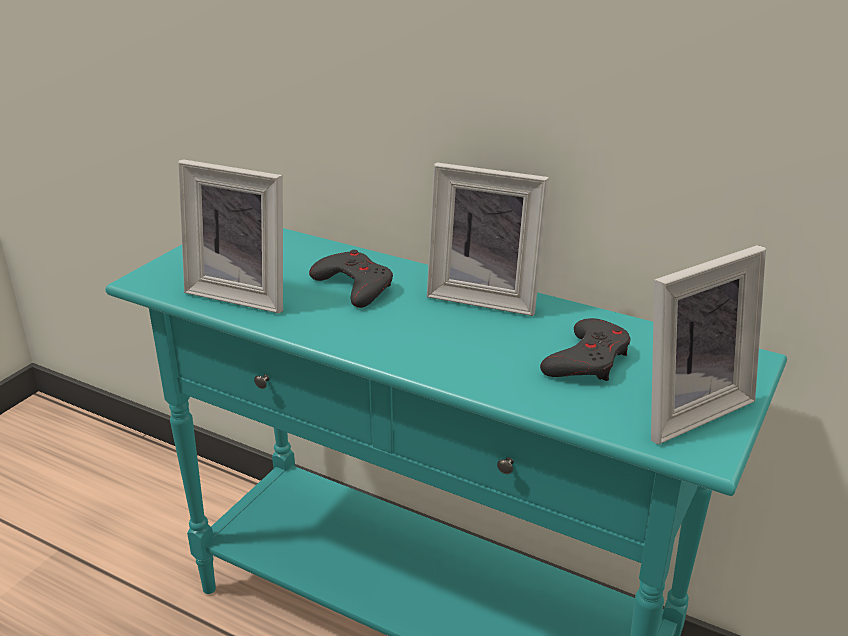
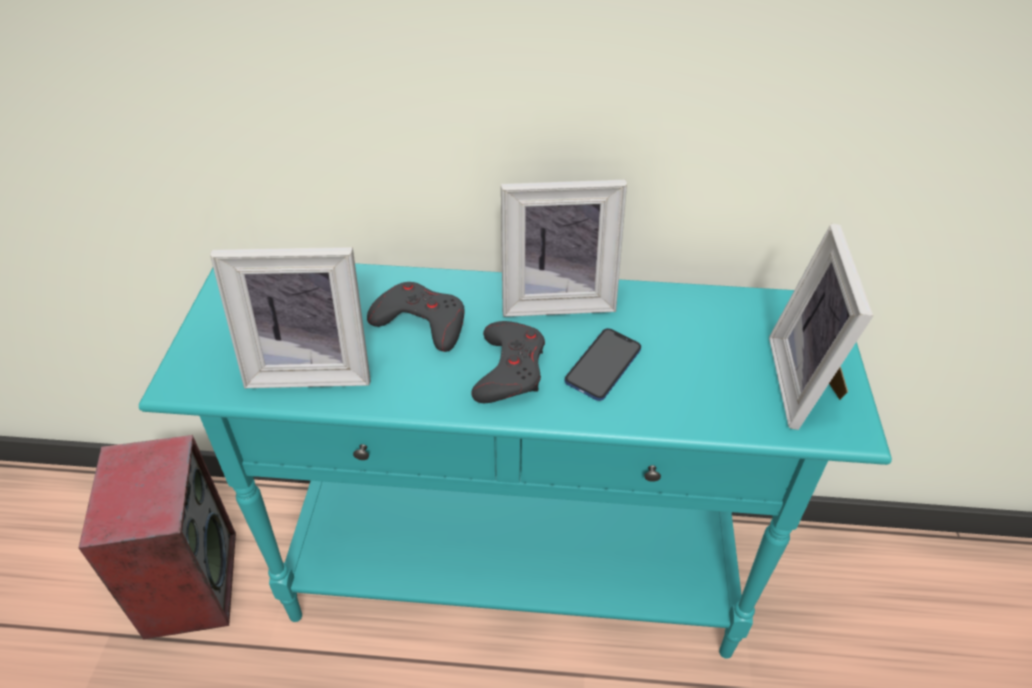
camera: 25 degrees left, 15 degrees up
(141, 532) = (190, 582): none -> speaker
(489, 348) = (603, 365): none -> phone
(587, 360) = (695, 351): grey game controller -> grey game controller (509, 369)
(685, 408) = (806, 383): picture frame -> picture frame turned 150 degrees clockwise

